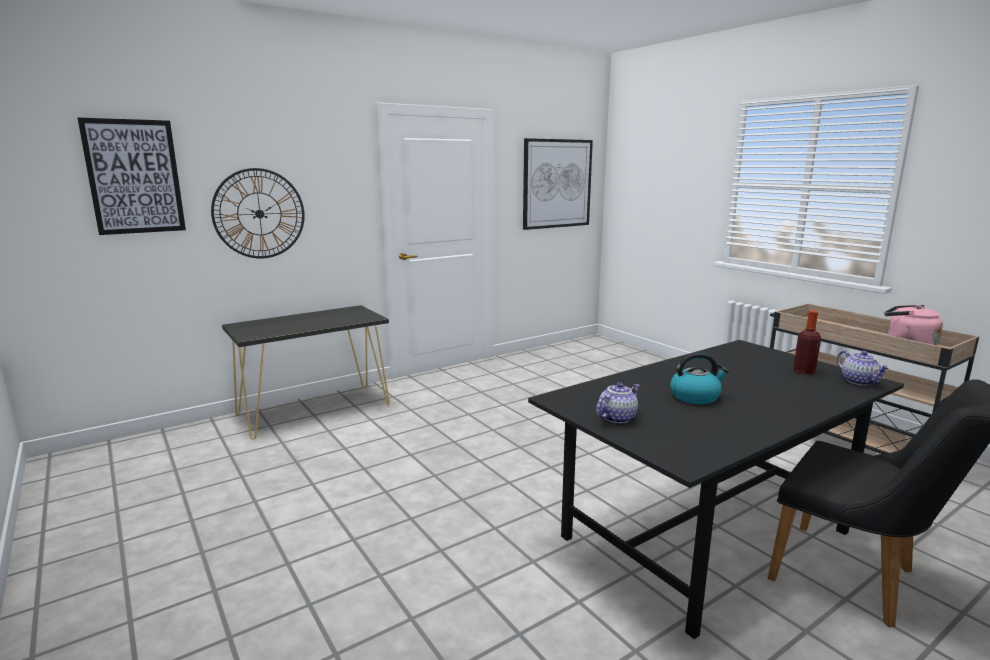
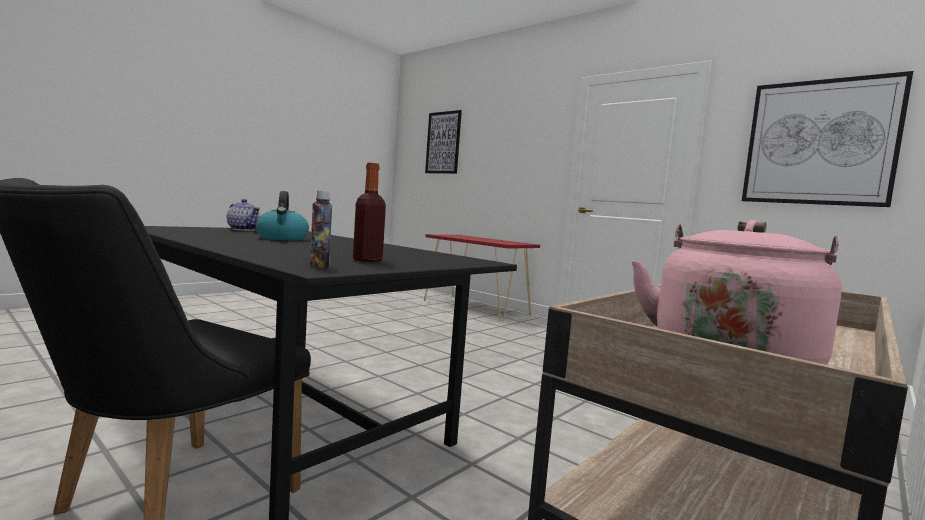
camera: 75 degrees right, 10 degrees down
(259, 214) = (492, 166): wall clock -> none
(315, 410) = (476, 308): black console table -> red console table
(859, 381) = (319, 266): teapot -> bottle

